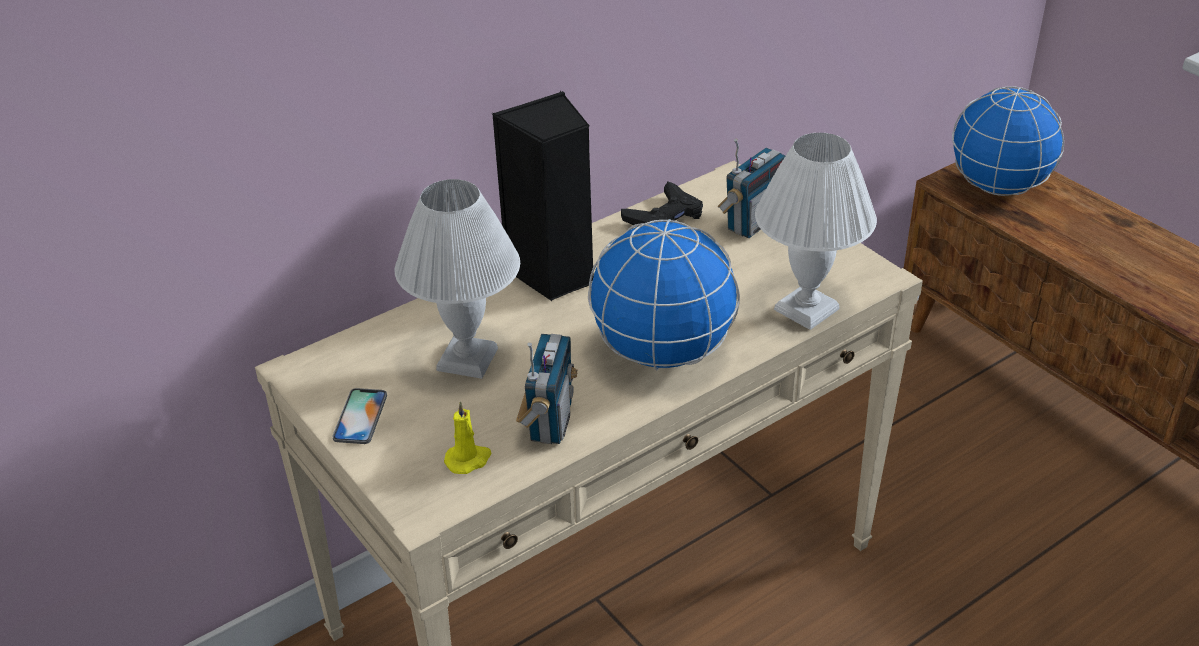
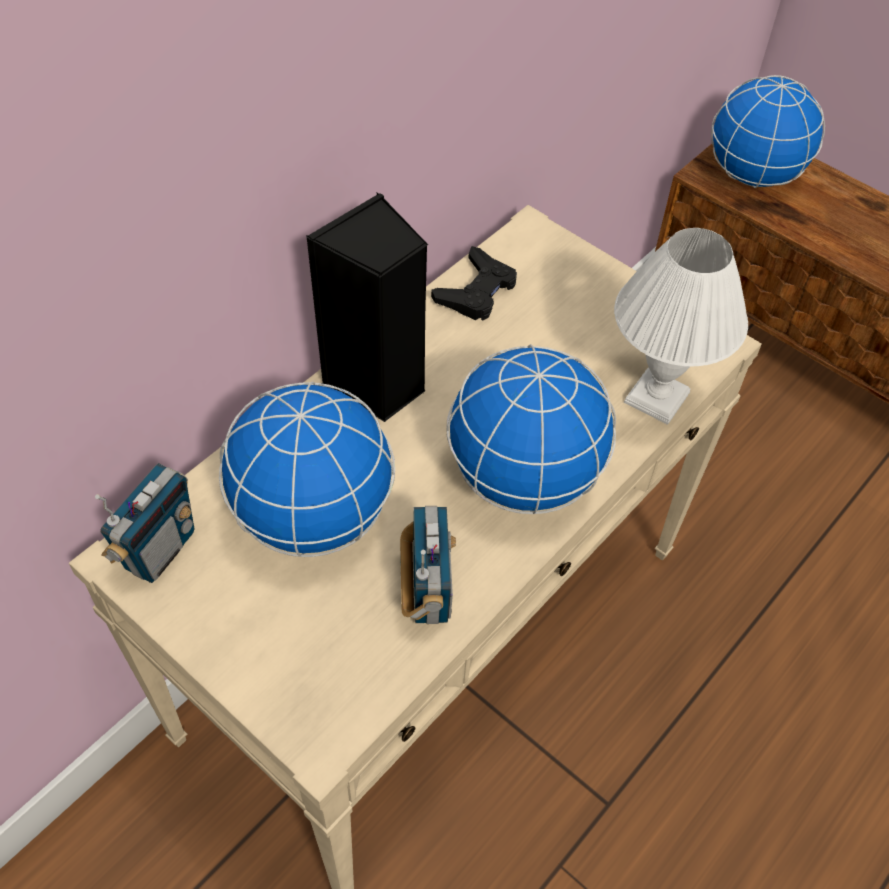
camera: 15 degrees left, 15 degrees up
(360, 416) = (212, 617): phone -> none
(467, 358) = (312, 515): white table lamp -> globe
(468, 459) = (352, 659): yellow candle -> none
(752, 223) = (570, 288): radio -> radio (159, 550)

